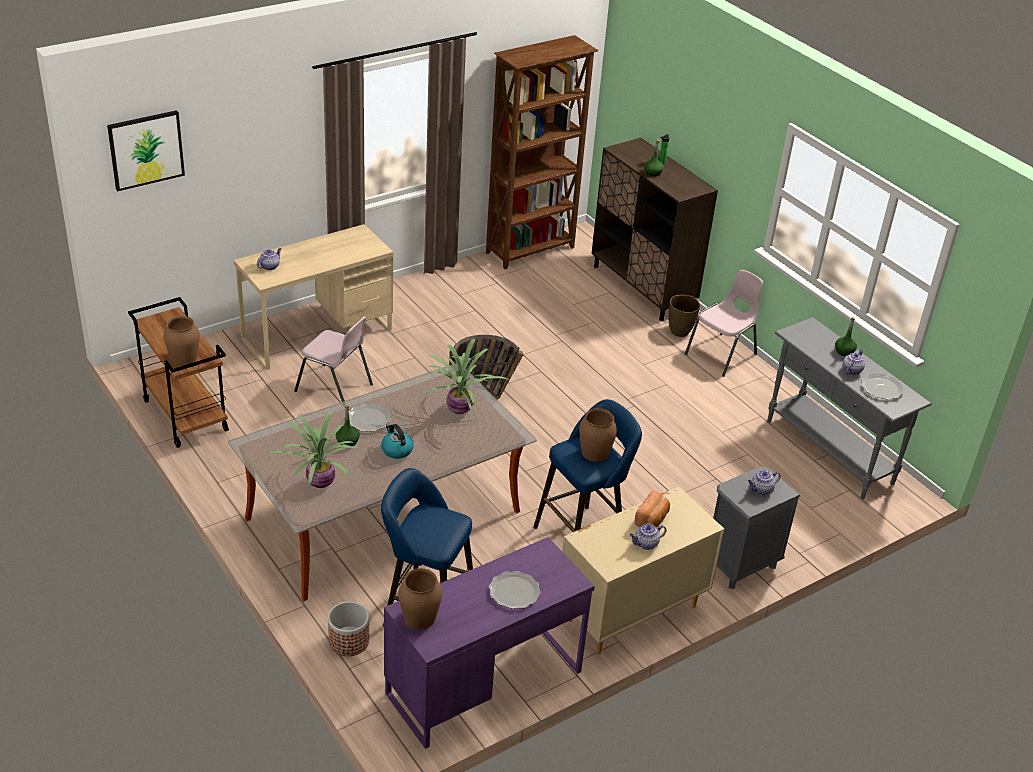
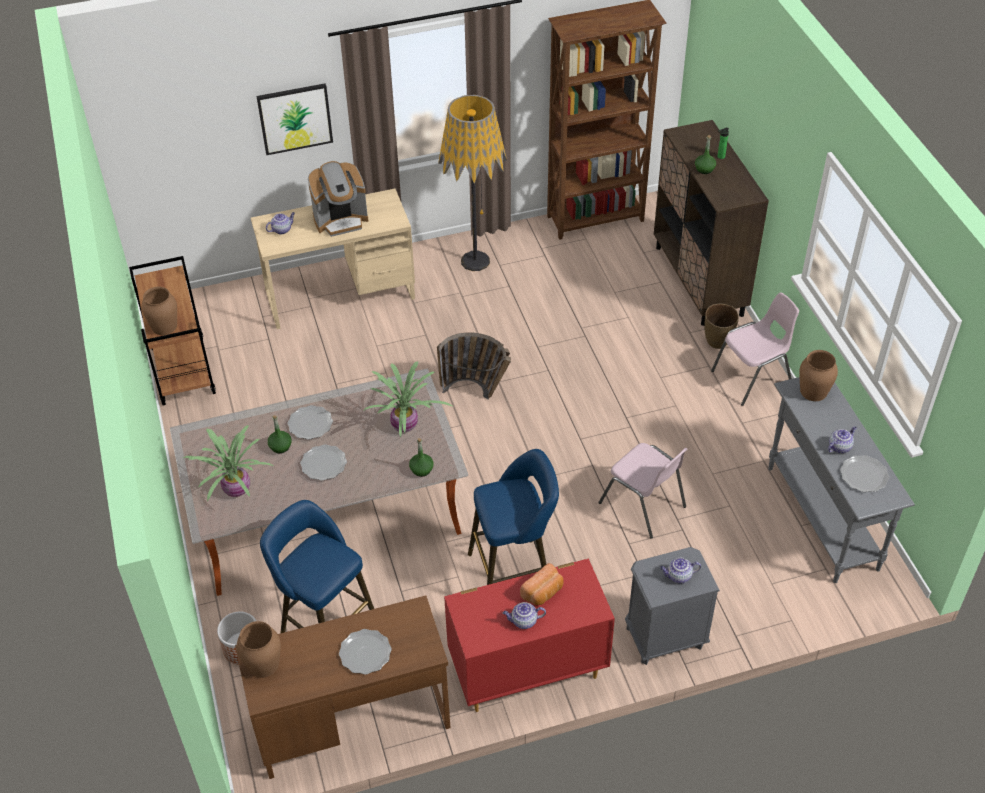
camera: 20 degrees right, 10 degrees up
(146, 149) = (153, 109): picture -> picture (295, 118)
(324, 253) = (341, 220): none -> coffee machine
(335, 388) = (334, 360): pink chair -> pink chair (643, 505)
(396, 450) = (323, 464): kettle -> plate
(435, 294) = (475, 261): none -> floor lamp
(483, 682) = (351, 719): purple desk -> brown desk
(594, 452) = (515, 503): brown vase -> brown vase (813, 391)
(630, 613) = (526, 671): beige dresser -> red dresser
(844, 351) = (842, 421): green bottle -> green bottle (421, 469)

